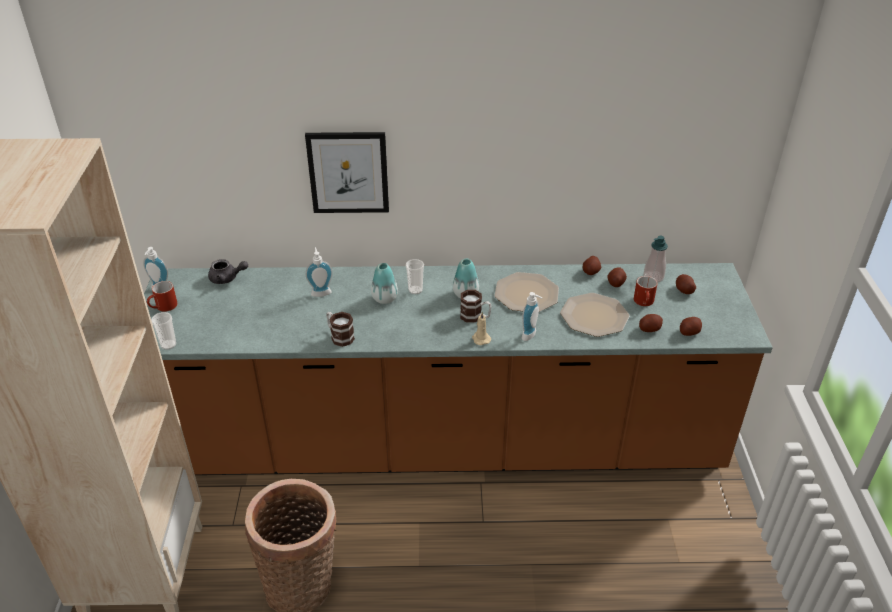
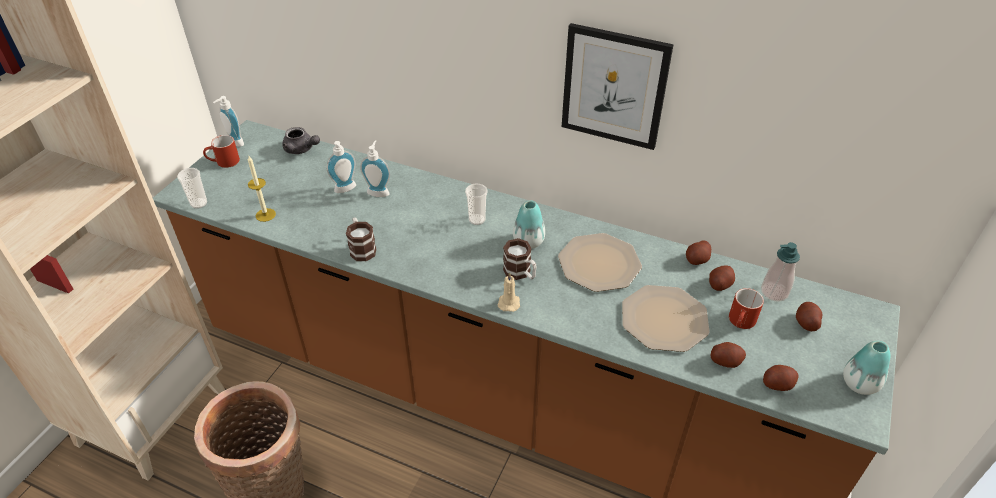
camera: 25 degrees right, 5 degrees up
(237, 336) = (265, 215): none -> candle
(348, 172) = (430, 63): picture -> picture (614, 87)
(384, 298) = (437, 219): vase -> vase (859, 384)
(531, 336) = (569, 319): soap dispenser -> soap dispenser (346, 190)

